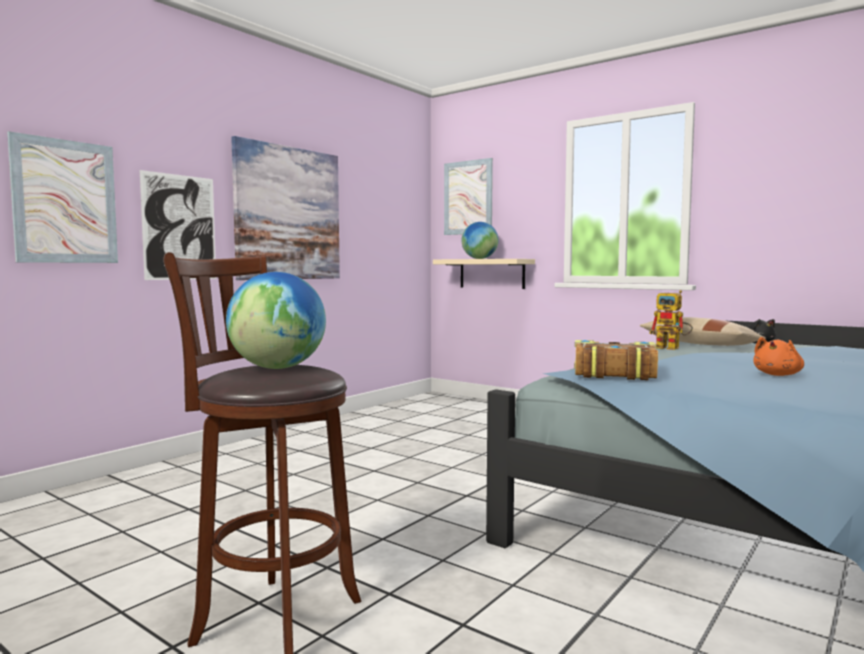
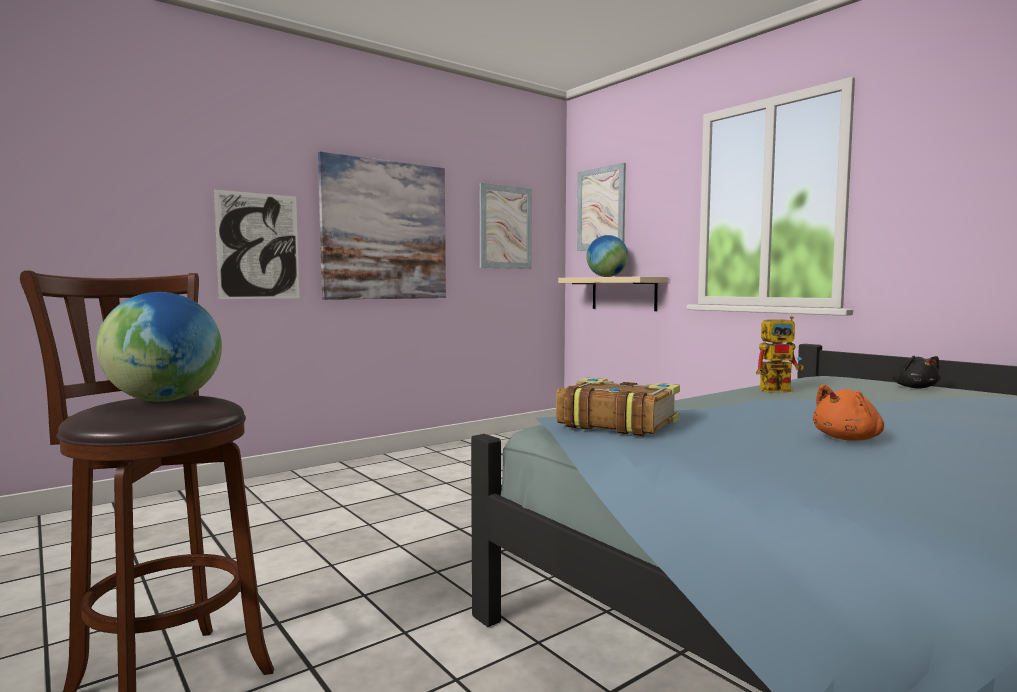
camera: 15 degrees right, 0 degrees up
(65, 201) = (134, 222): picture -> picture (505, 227)
(672, 348) = (780, 390): toy robot -> toy robot turned 60 degrees counterclockwise
(699, 344) = (827, 385): beige pillow -> none

